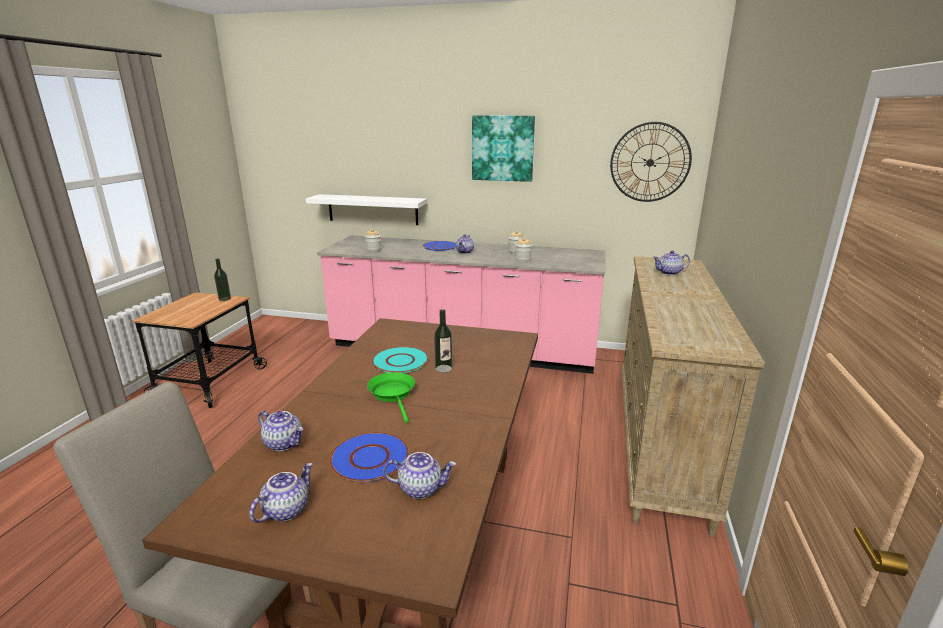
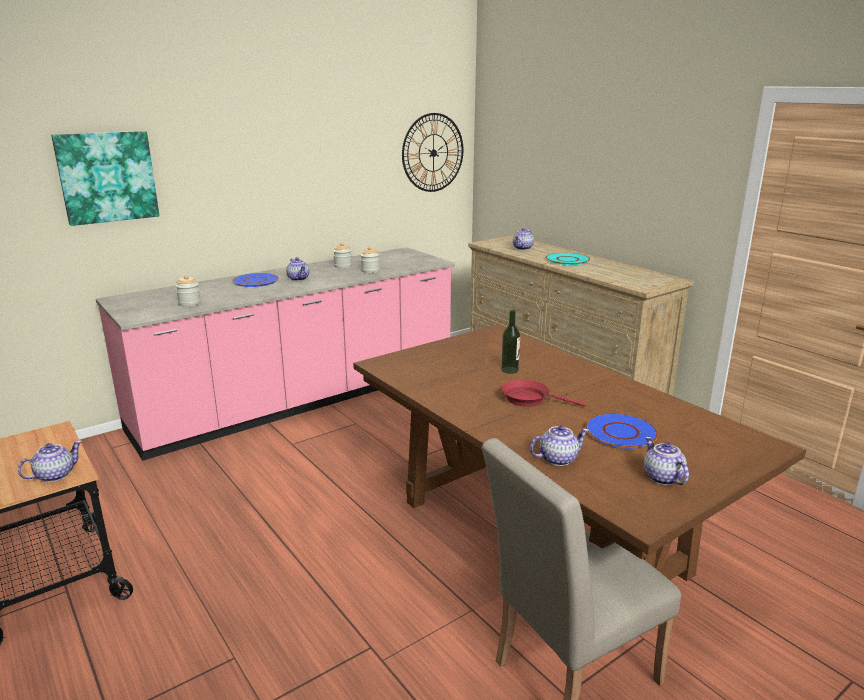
camera: 50 degrees left, 0 degrees up
(225, 299) = (36, 437): bottle -> none
(372, 209) = (128, 253): white shelf -> none
(393, 395) = (529, 399): green frying pan -> red frying pan
(400, 361) = (469, 380): turquoise plate -> turquoise plate (567, 260)
(421, 488) = (679, 426): teapot -> teapot (55, 475)
(502, 148) = (297, 150): picture -> picture (107, 177)

